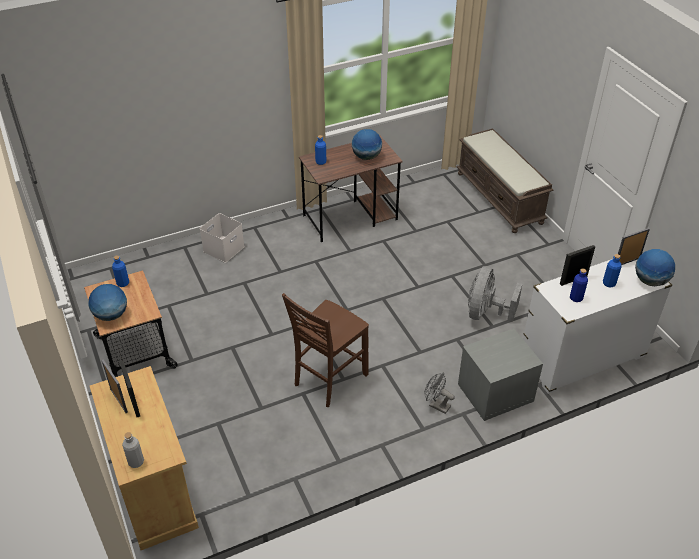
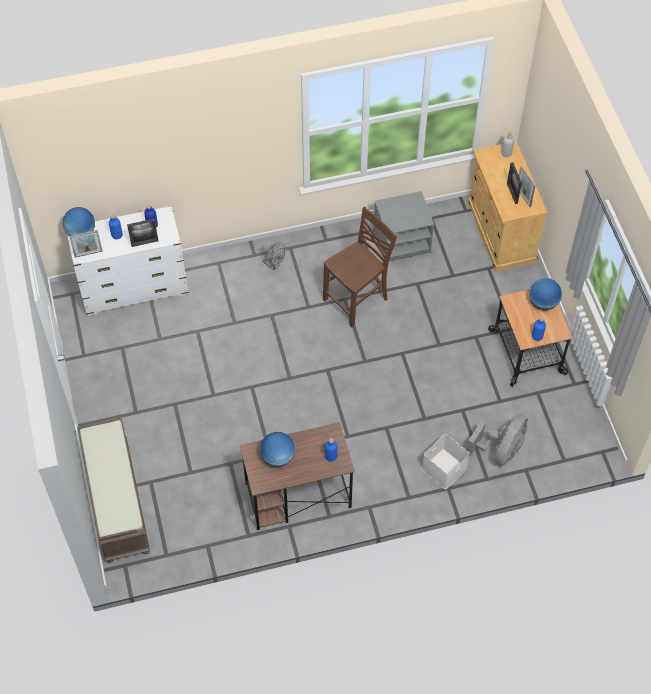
camera: 170 degrees left, 15 degrees up
(485, 313) = (197, 346): grey fan -> grey fan (500, 450)
(495, 394) = (222, 267): grey nightstand -> grey nightstand (402, 240)

